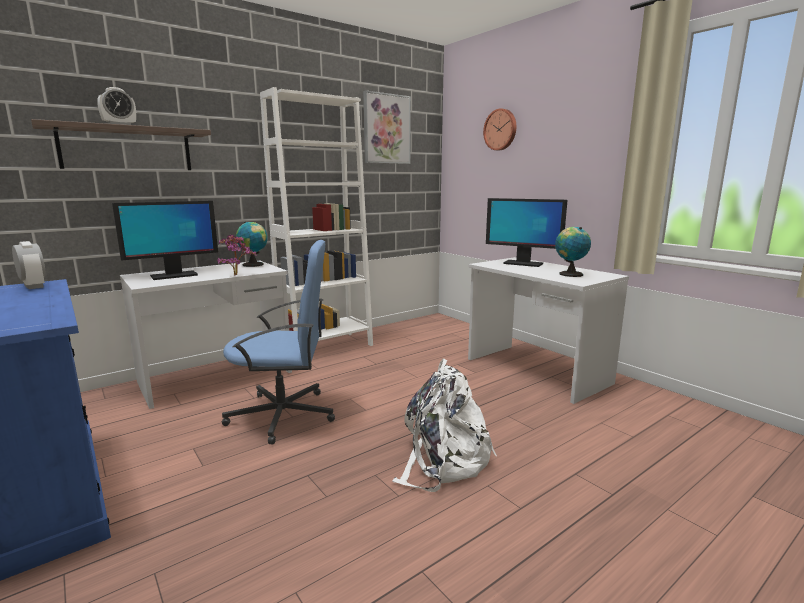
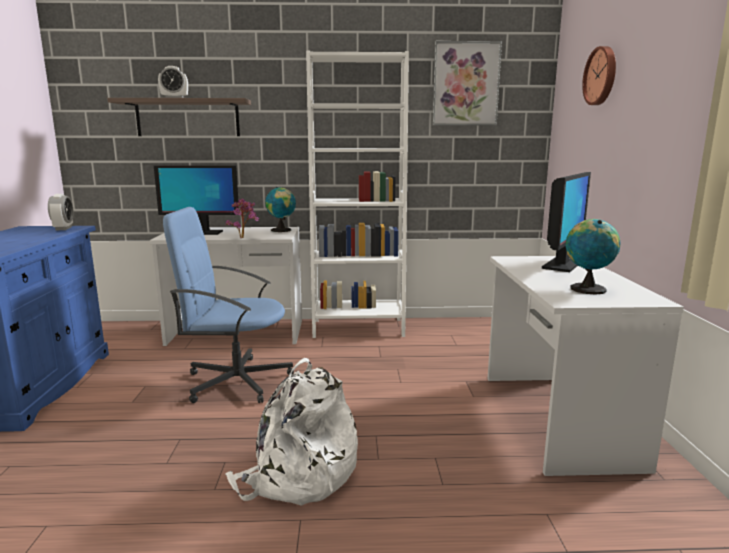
camera: 35 degrees right, 0 degrees up
(284, 415) = (236, 381): blue office chair -> blue office chair turned 150 degrees clockwise
(522, 264) = (561, 265): monitor -> monitor turned 120 degrees counterclockwise

